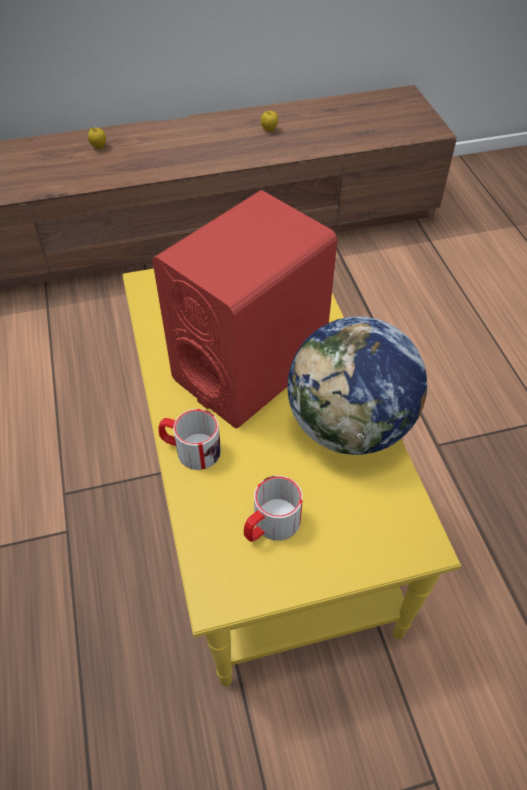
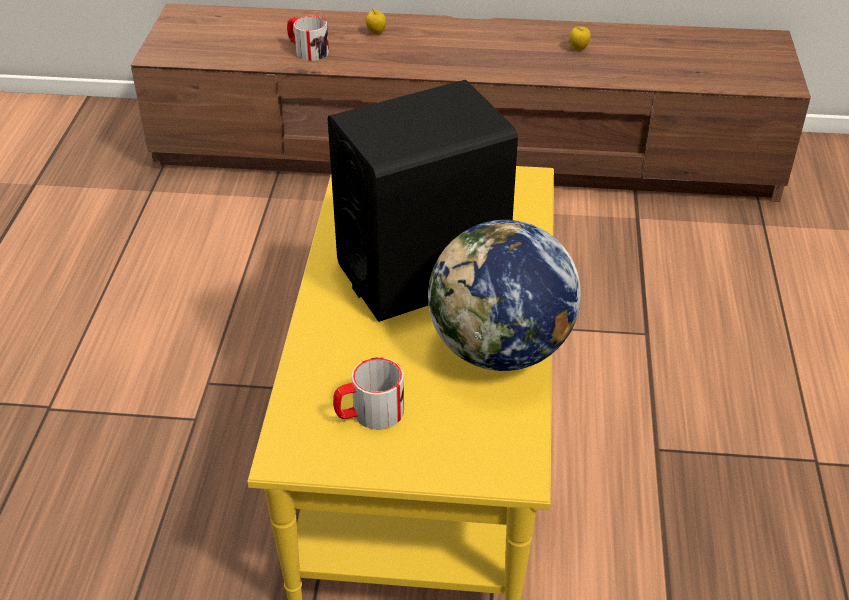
camera: 20 degrees right, 10 degrees down
(190, 449) = (324, 328): mug -> mug (307, 50)
(250, 368) = (423, 271): red speaker -> black speaker

